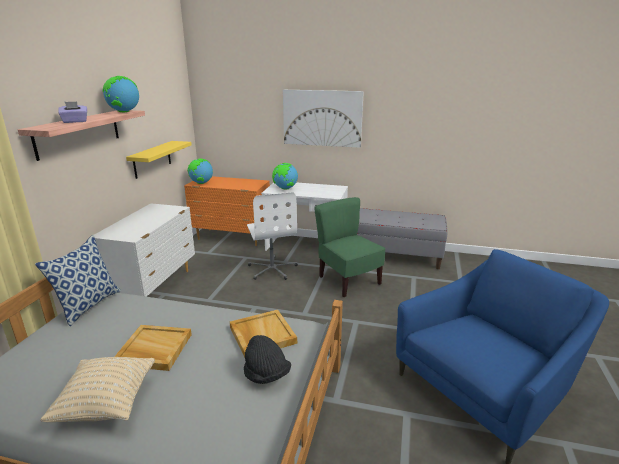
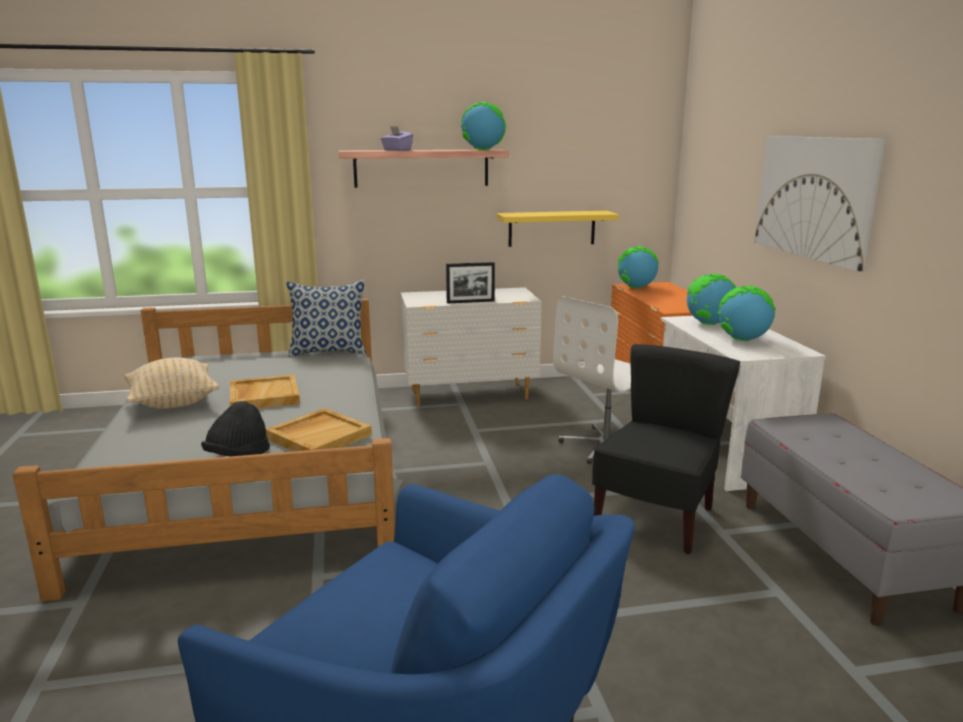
camera: 65 degrees right, 5 degrees down
(158, 222) = (470, 302): none -> picture frame
(314, 190) = (742, 340): none -> globe
(348, 281) = (656, 518): green chair -> black chair

